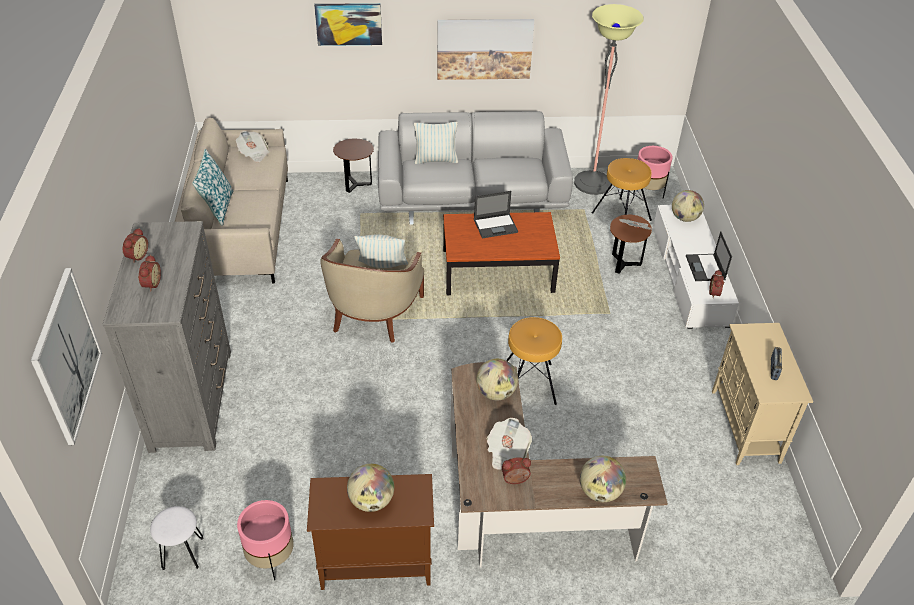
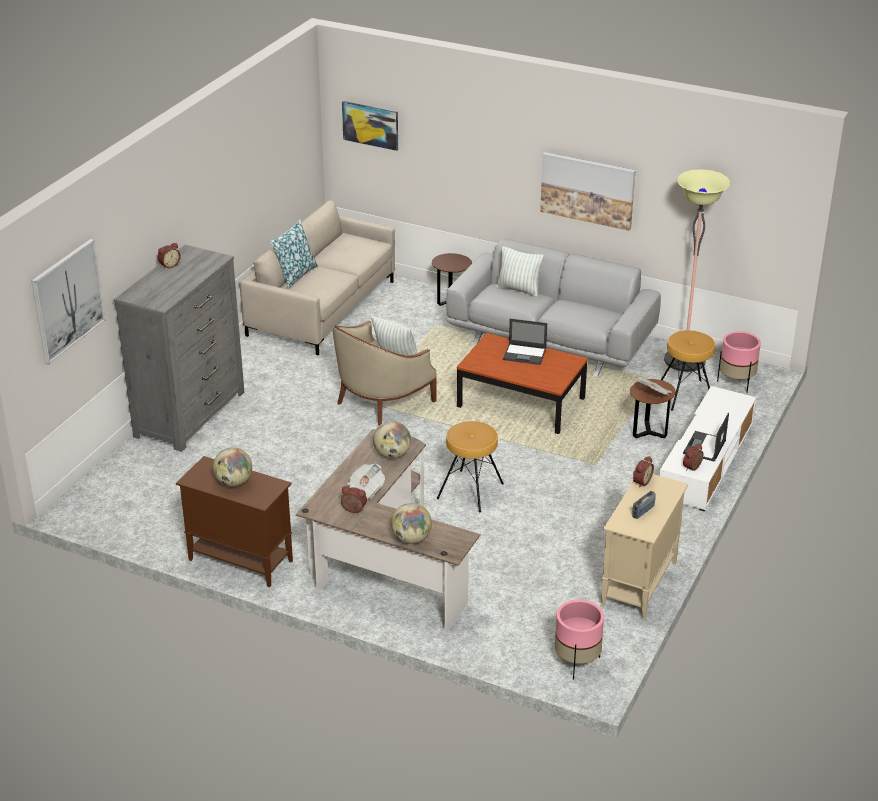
camera: 30 degrees right, 10 degrees down
(150, 284) = (164, 284): alarm clock -> alarm clock (641, 481)
(183, 553) = (111, 505): white stool -> none
(254, 153) = (358, 243): newspaper -> none
(271, 557) = (169, 529): pink planter -> pink planter (577, 662)
(348, 23) = (464, 139): picture -> picture (370, 125)
(684, 218) = (727, 403): globe -> none

